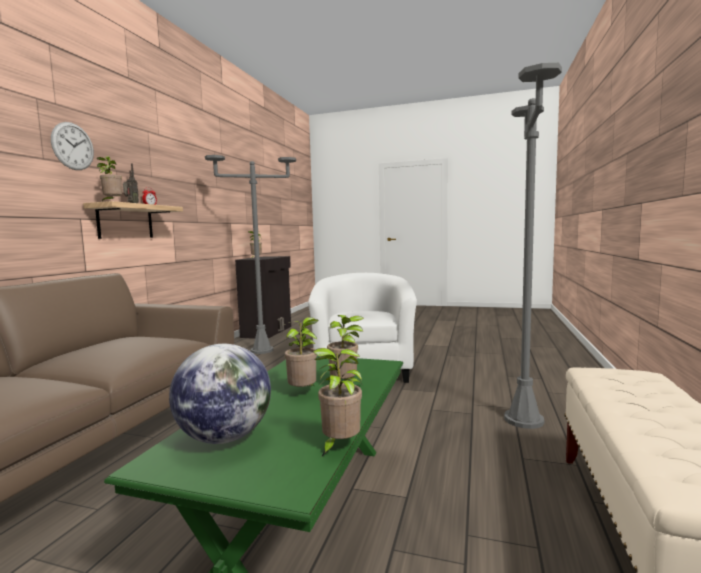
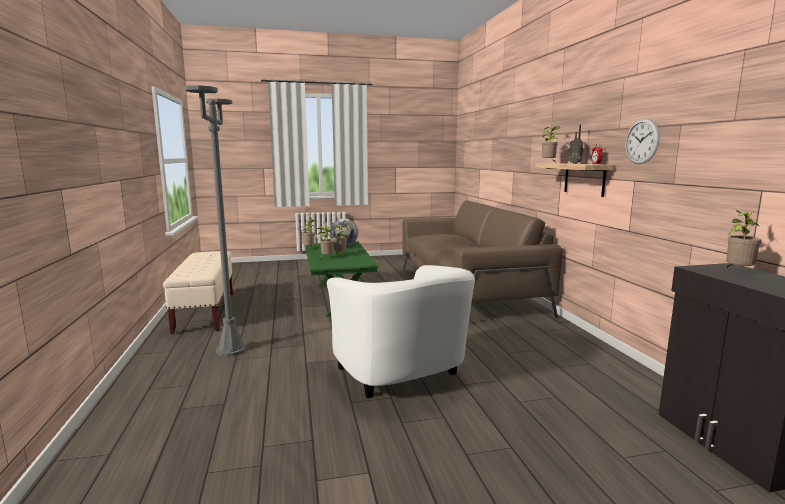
camera: 150 degrees right, 5 degrees up
(73, 146) = (562, 120): wall clock -> wall clock (641, 141)
(261, 350) = (584, 382): grey floor lamp -> none

